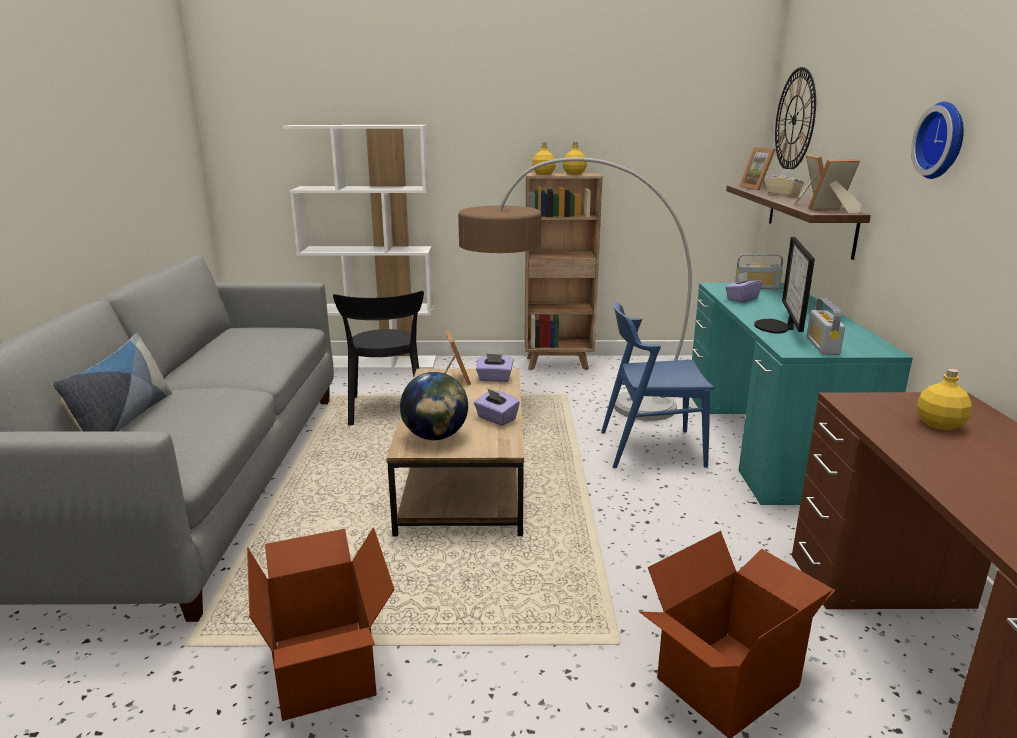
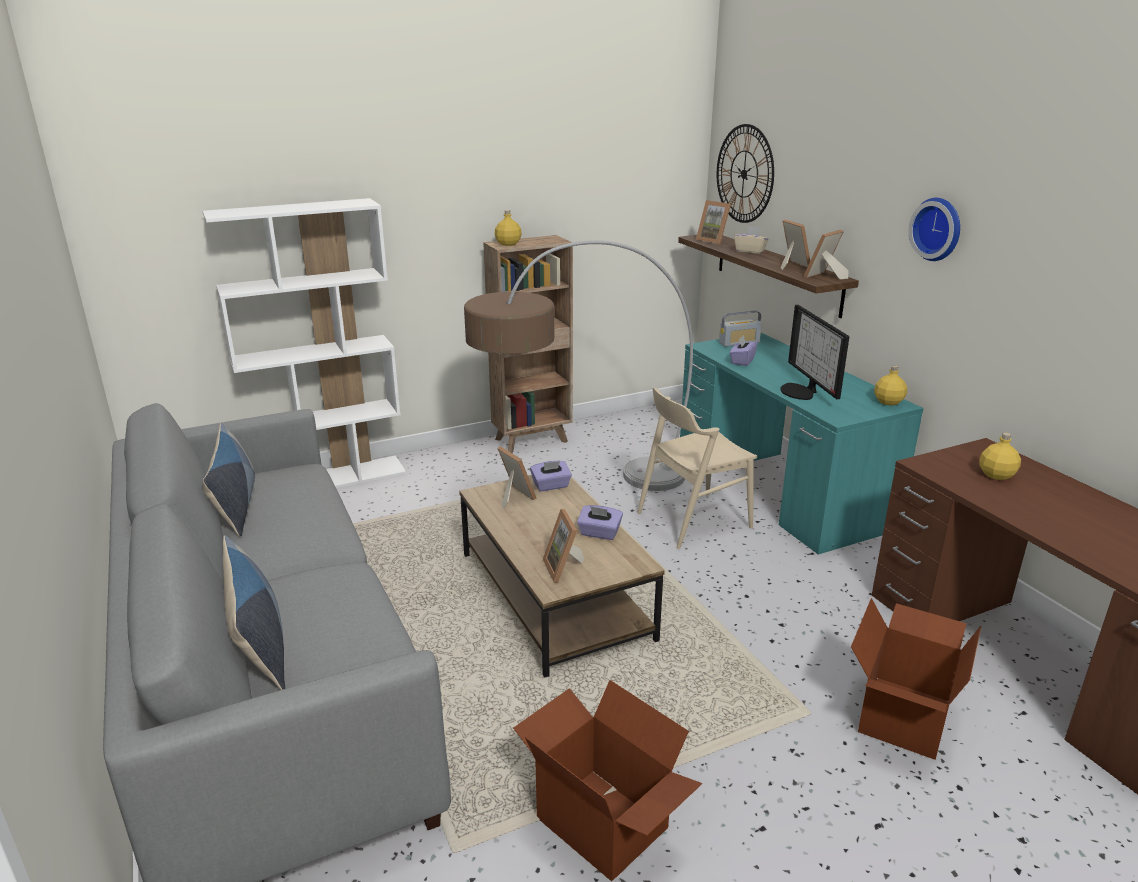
camera: 25 degrees left, 5 degrees up
(226, 340) = (236, 504): none -> pillow
(386, 411) = (404, 538): black chair -> none
(435, 437) = (565, 568): globe -> picture frame
(574, 173) = (537, 240): yellow bottle -> yellow bottle (888, 402)
(651, 448) = (693, 520): blue chair -> beige chair
(822, 346) = (854, 408): radio -> none

